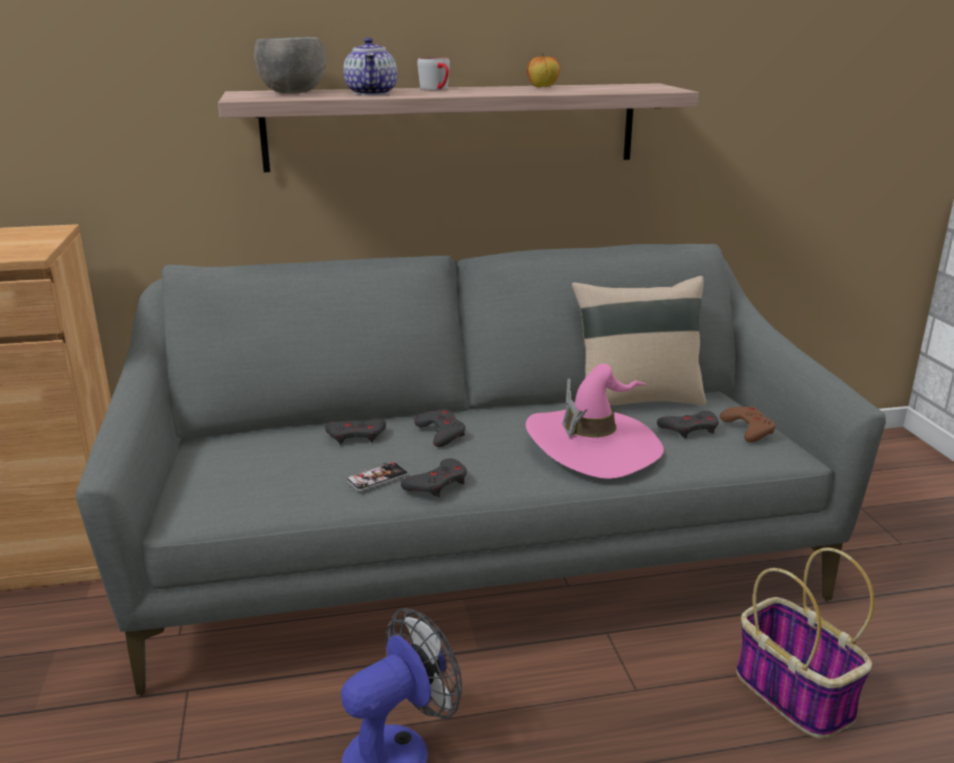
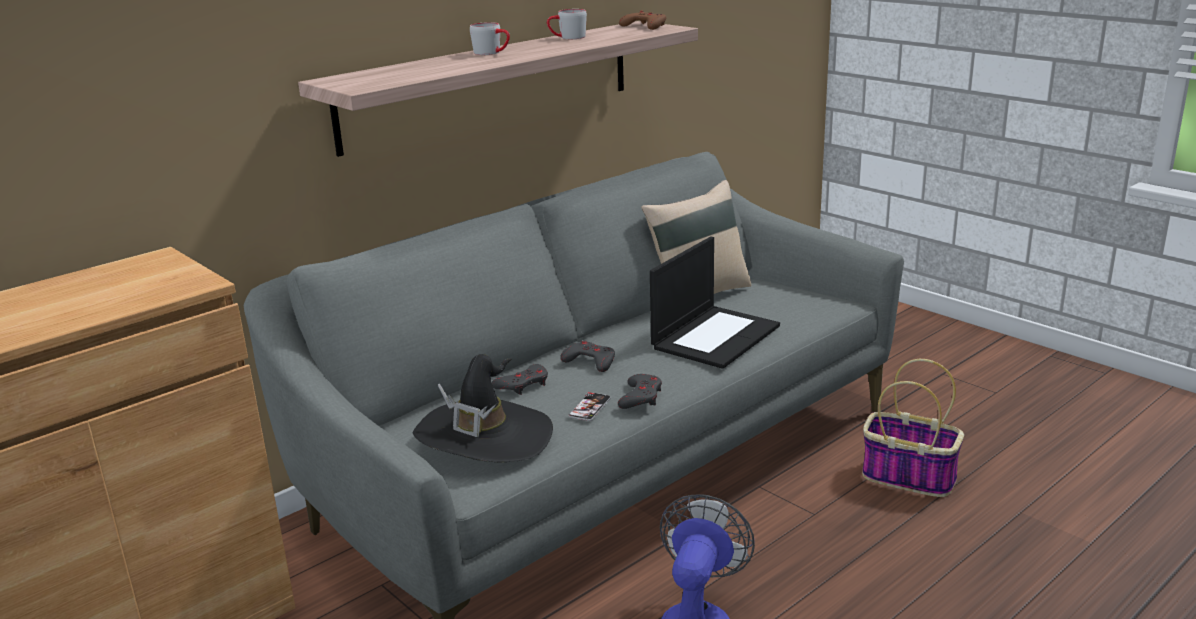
camera: 30 degrees left, 0 degrees up
(254, 473) = (484, 437): none -> black hat
(292, 93) = (378, 75): grey bowl -> none
(372, 93) = (452, 65): teapot -> none
(543, 87) = (567, 38): apple -> grey mug
(593, 446) = (715, 336): pink hat -> laptop
(690, 429) = (765, 305): grey game controller -> none
(748, 429) = (800, 294): brown game controller -> brown game controller (644, 26)

